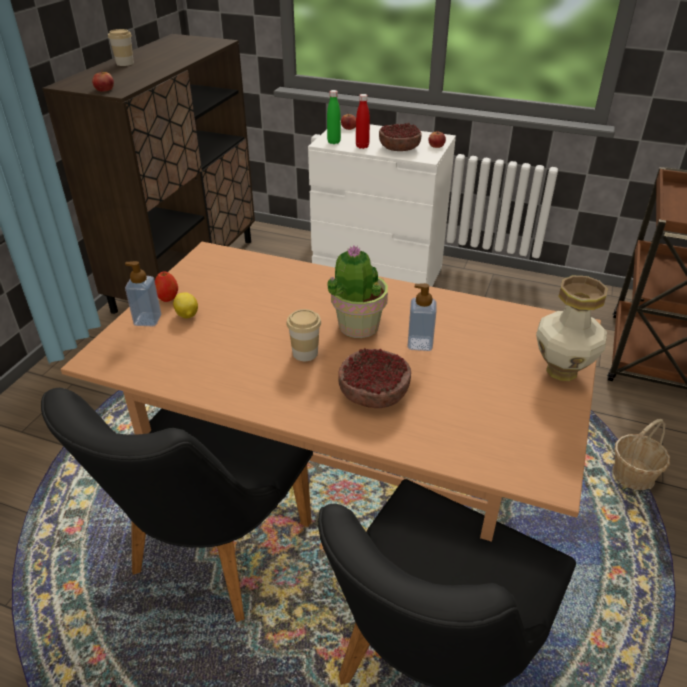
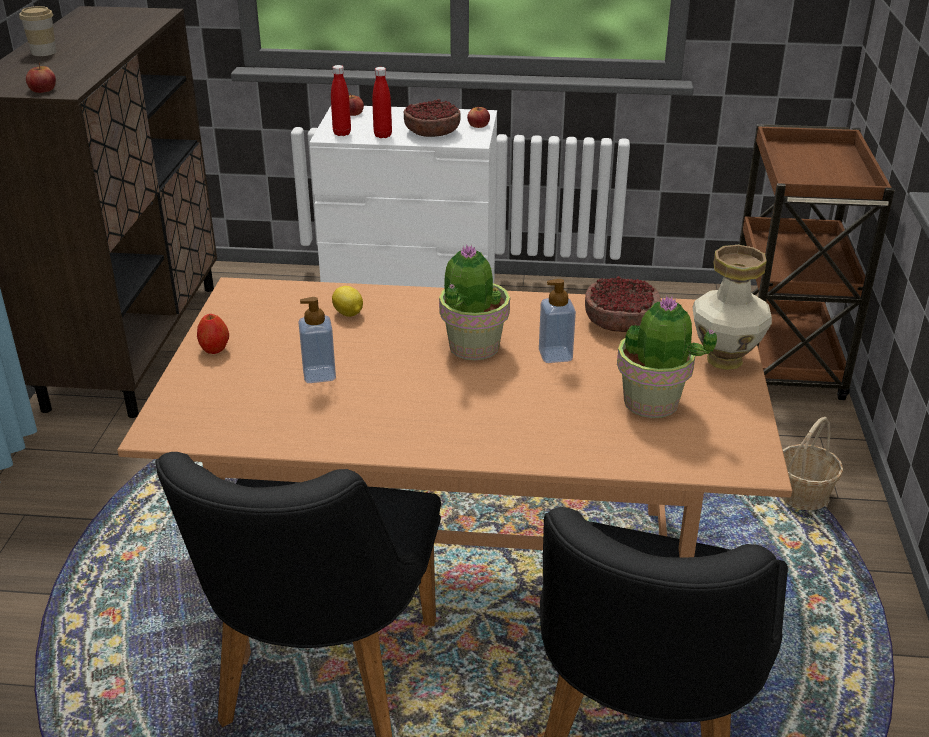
camera: 15 degrees left, 5 degrees down
(147, 320) = (202, 378): soap dispenser -> soap dispenser (319, 375)
(187, 315) = (251, 365): lemon -> lemon (348, 314)
(305, 353) = (424, 385): cup -> none
(334, 142) = (342, 133): green bottle -> red bottle
(373, 392) = (525, 414): bowl -> bowl (620, 322)
(483, 401) = (651, 403): none -> potted plant

